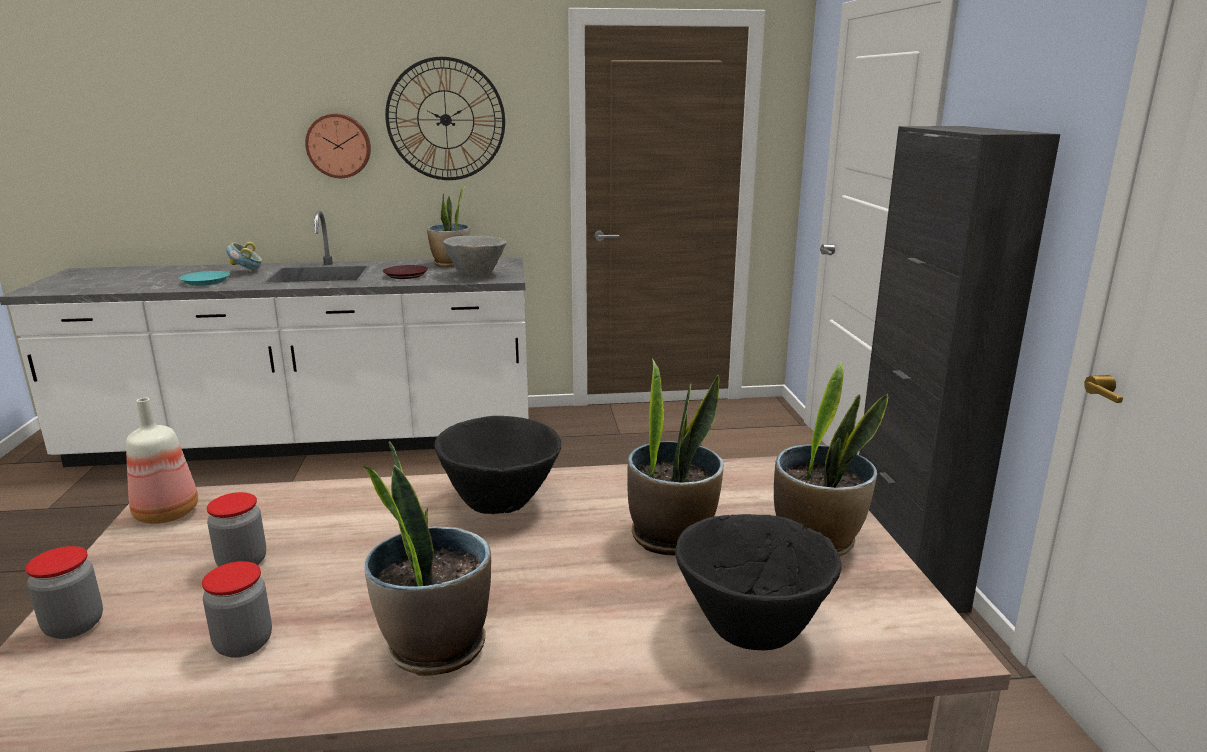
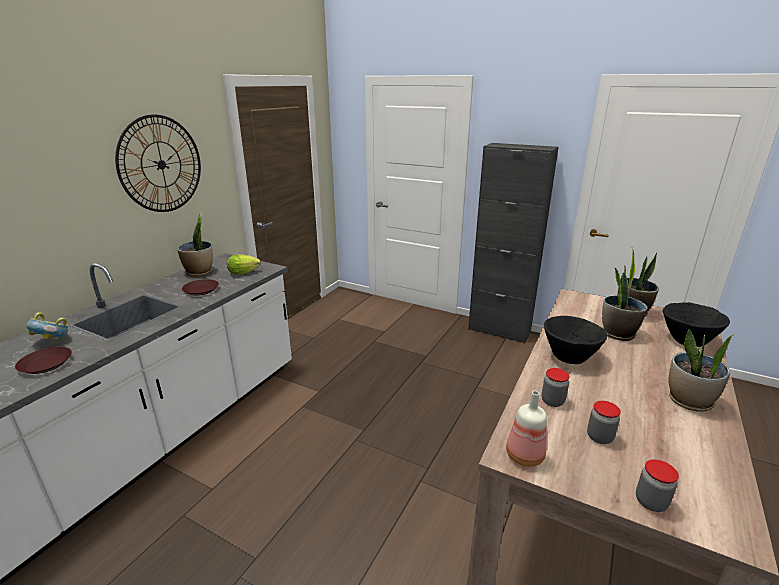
camera: 55 degrees left, 5 degrees up
(205, 281) = (45, 364): turquoise plate -> brown plate
(244, 644) = (678, 447): jar -> jar (552, 401)
(339, 145) = (80, 201): wall clock -> none
(477, 275) = (245, 273): grey bowl -> lettuce

